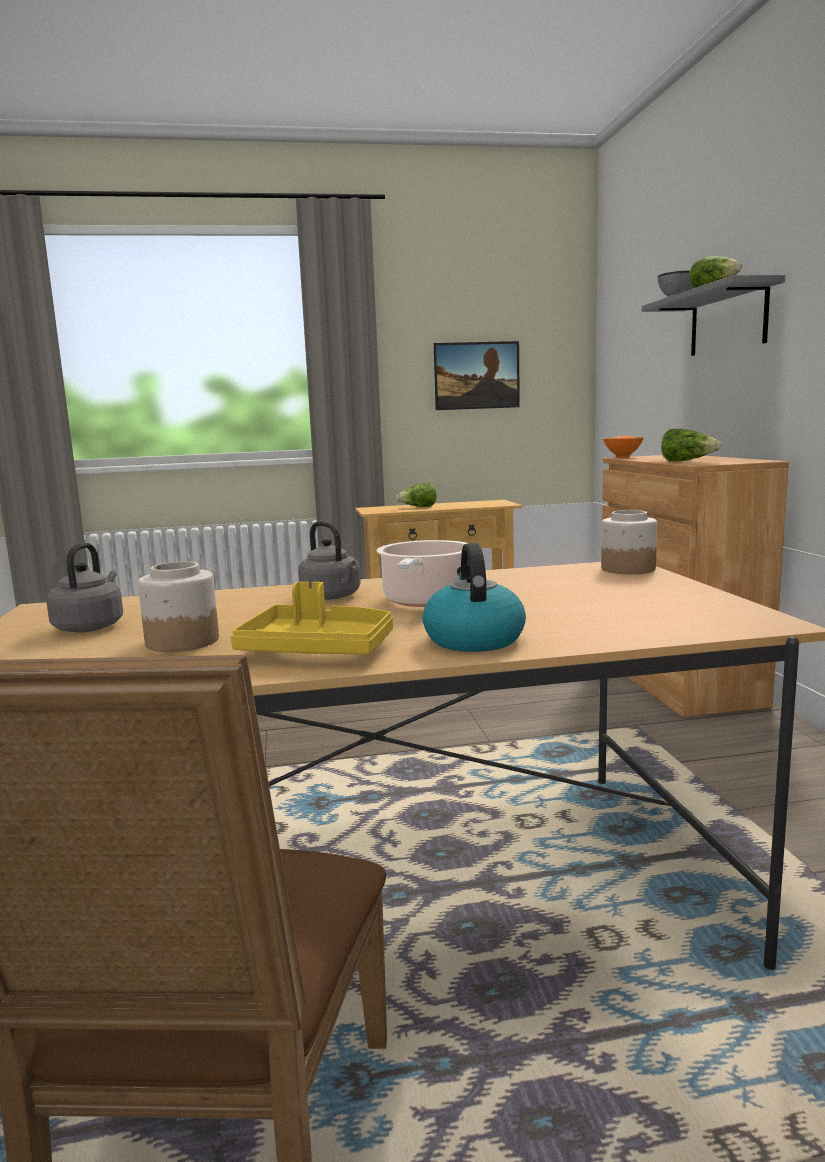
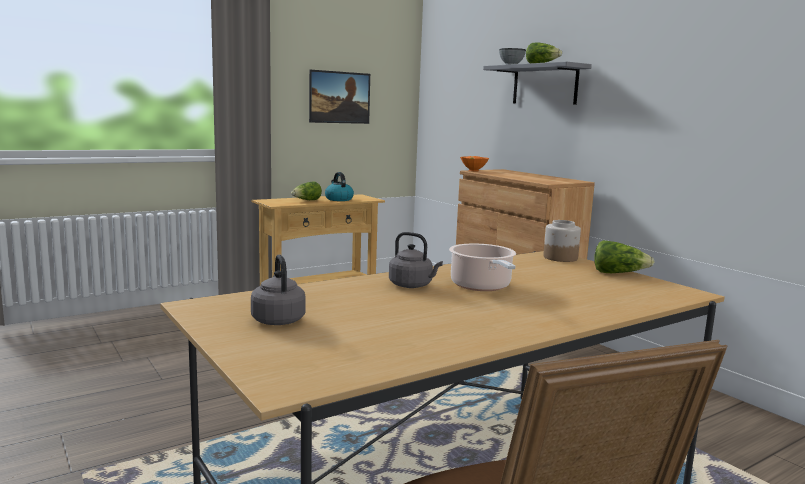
camera: 25 degrees left, 0 degrees up
(181, 642) = (378, 327): jar -> none
(318, 649) = (483, 326): yellow tray -> none
(473, 639) = (561, 313): kettle -> kettle (338, 199)
(687, 461) = (532, 178): lettuce -> lettuce (618, 273)

